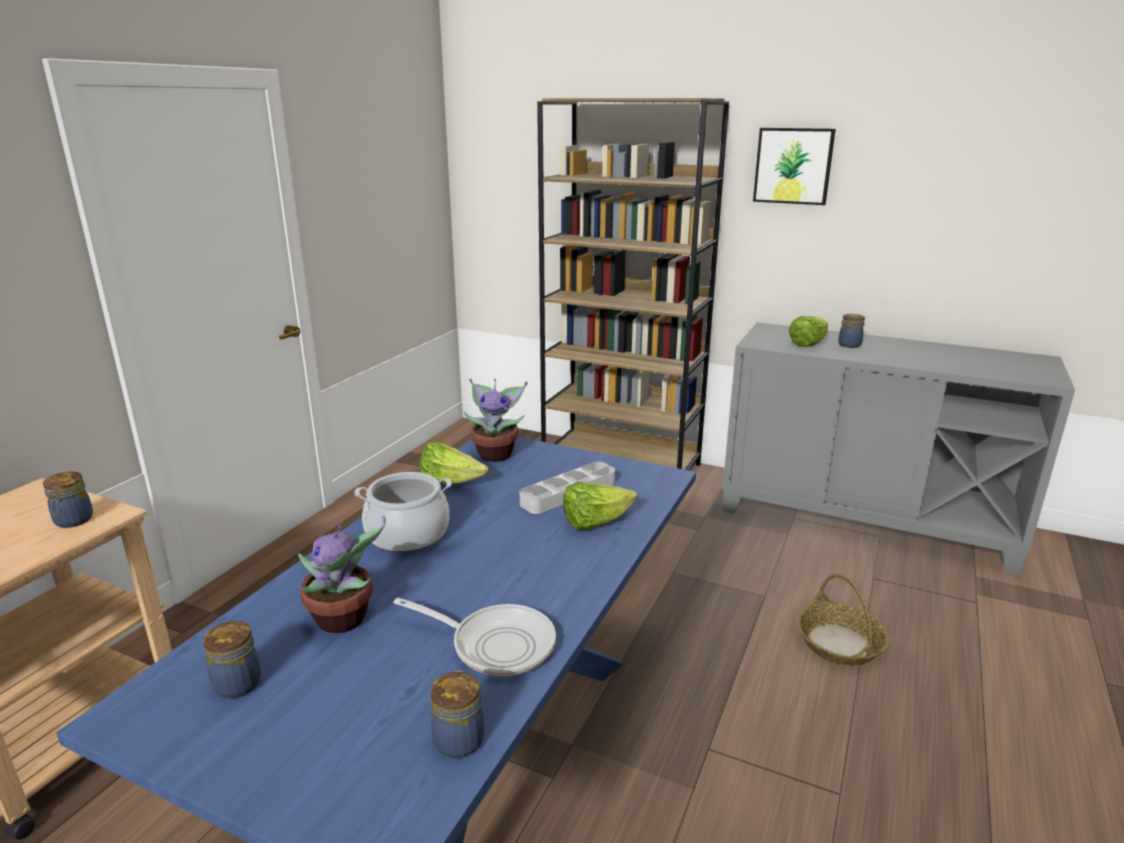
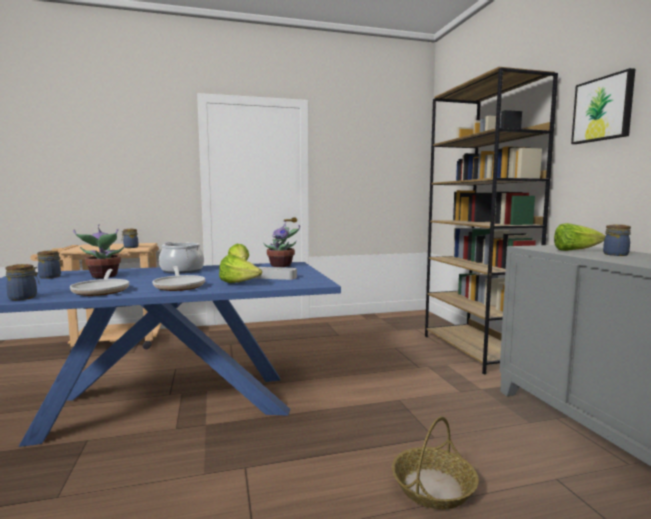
camera: 50 degrees right, 15 degrees down
(551, 569) = (179, 286): none -> frying pan

